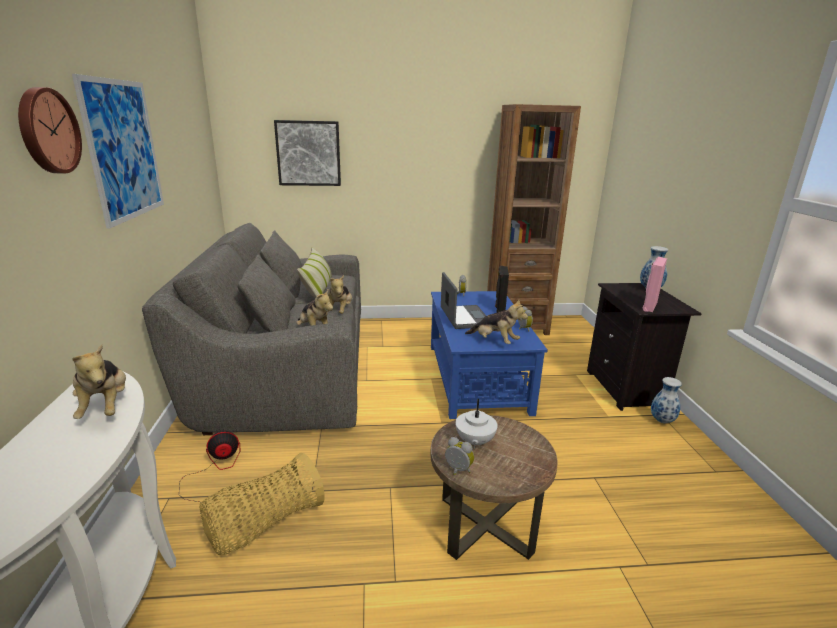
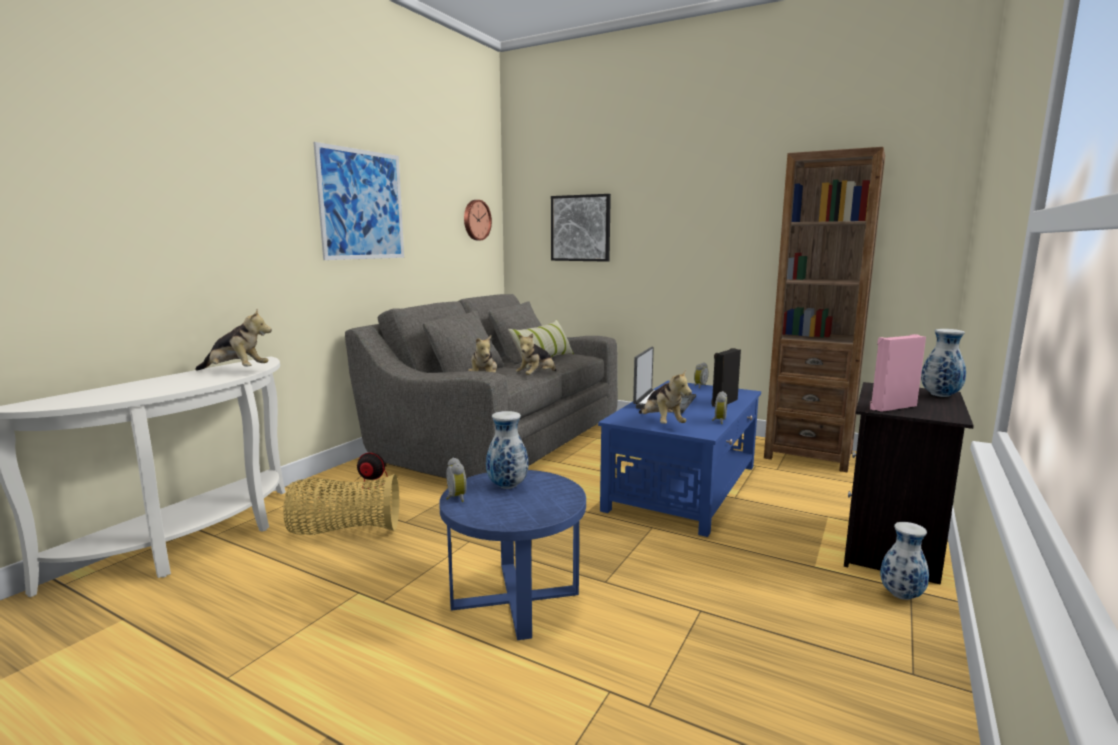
camera: 35 degrees right, 10 degrees down
(47, 131) = (275, 178): wall clock -> wall clock (476, 220)
(106, 407) = (236, 371): plush toy -> plush toy turned 90 degrees counterclockwise
(474, 442) = (506, 486): white teapot -> vase
(485, 524) = (515, 598): brown side table -> blue side table

